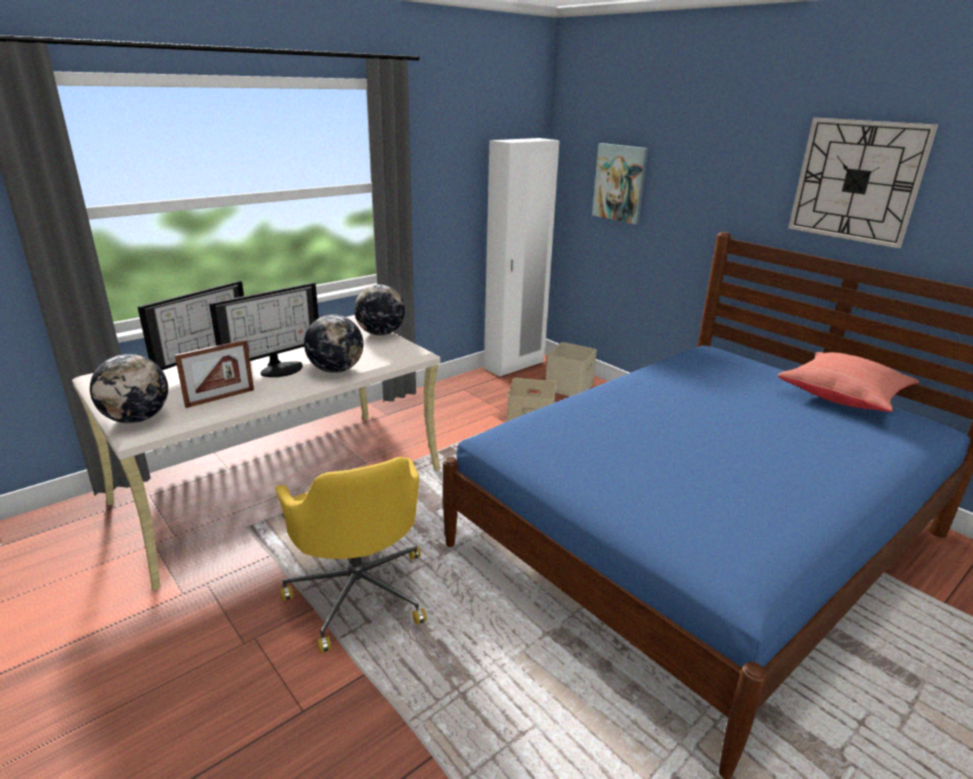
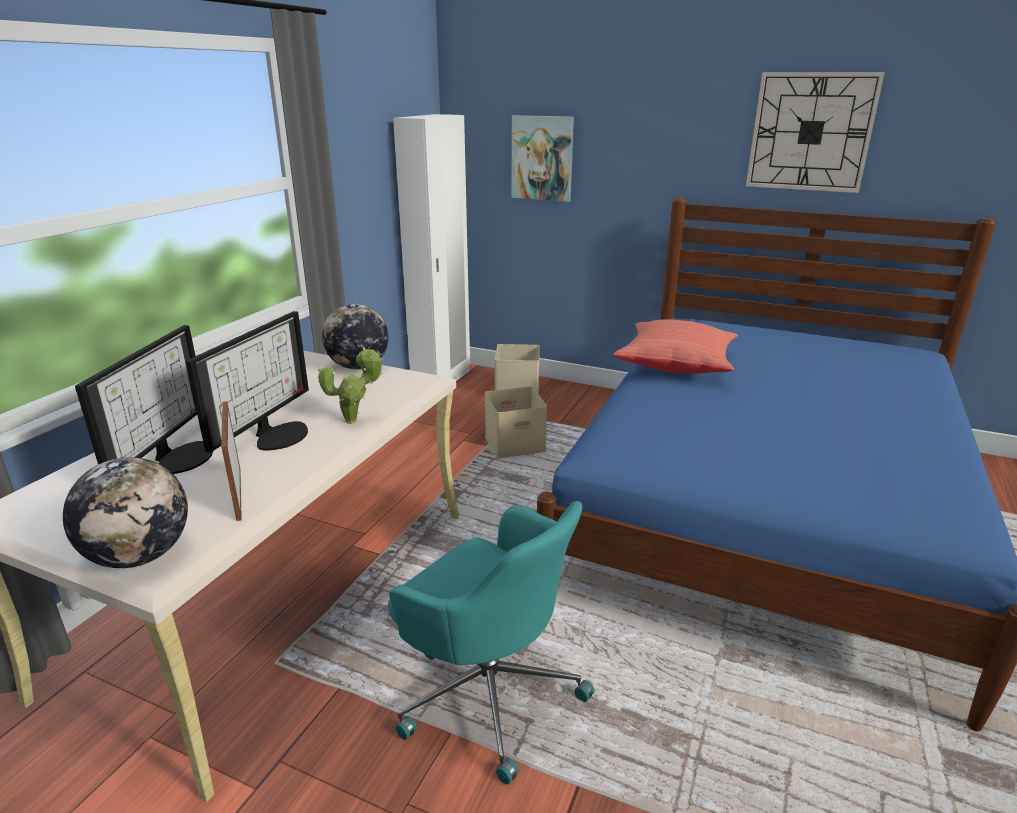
camera: 25 degrees left, 0 degrees up
(220, 398) = (238, 493): picture frame -> picture frame turned 135 degrees clockwise
(336, 370) = (355, 421): globe -> potted plant
(359, 591) = (488, 690): yellow office chair -> turquoise office chair
(843, 398) = (838, 342): red pillow -> red pillow (676, 366)

